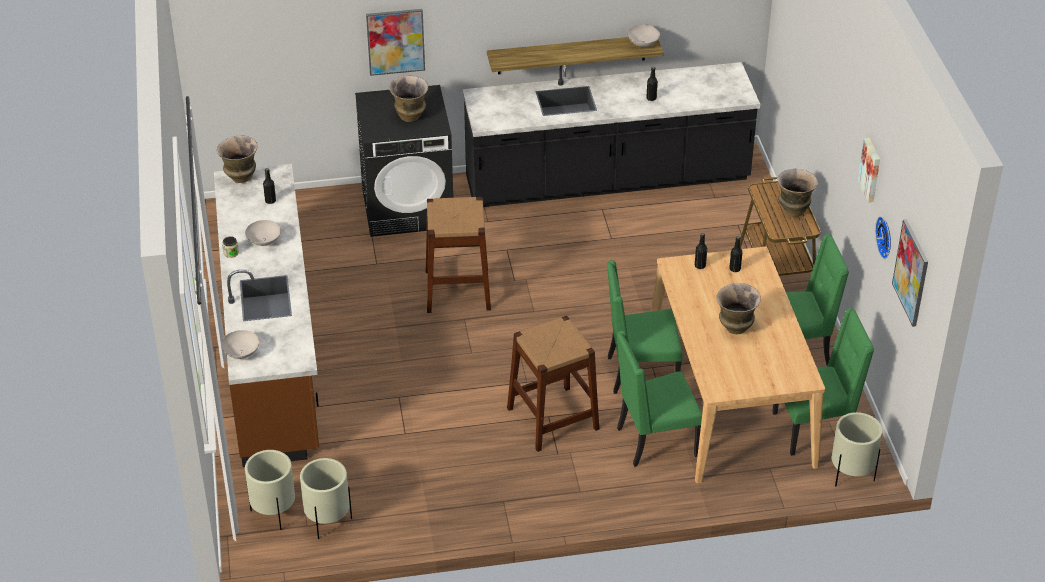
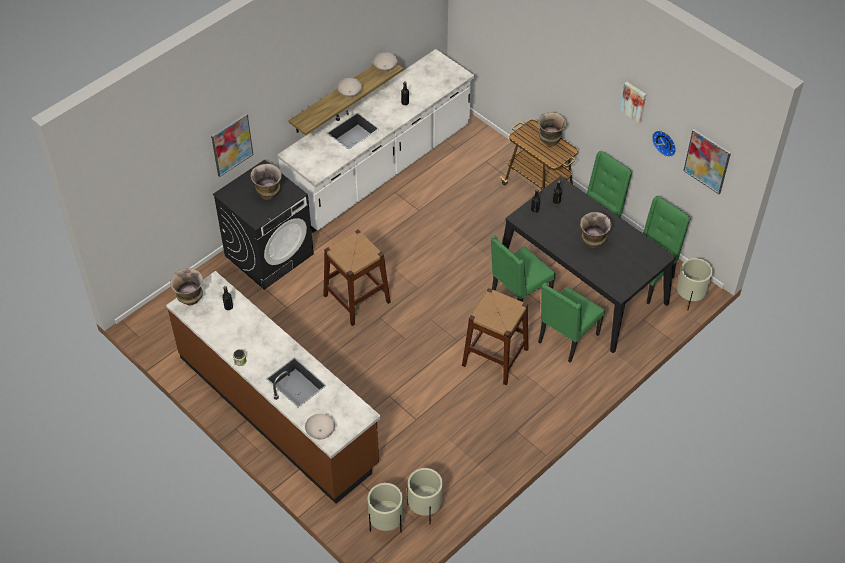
camera: 35 degrees left, 10 degrees up
(263, 242) = (254, 340): white bowl -> white bowl (349, 93)
(607, 181) = (380, 169): black counter -> white counter
(730, 397) = (582, 284): beige dining table -> black dining table

